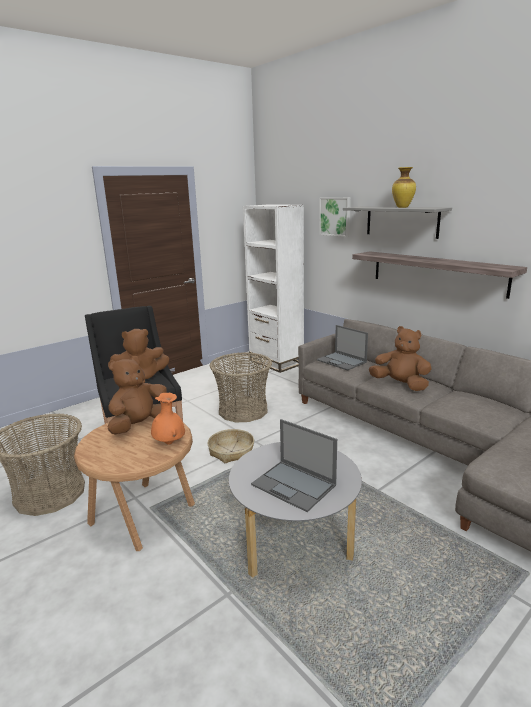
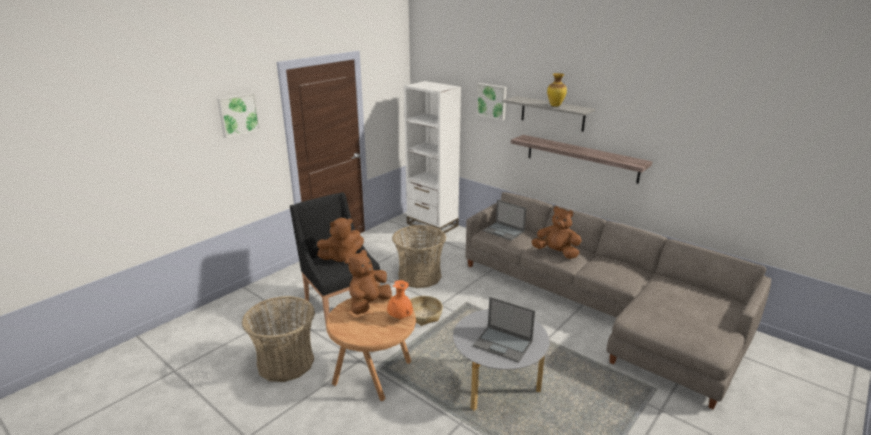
camera: 10 degrees left, 5 degrees up
(43, 218) = (238, 114): none -> picture

